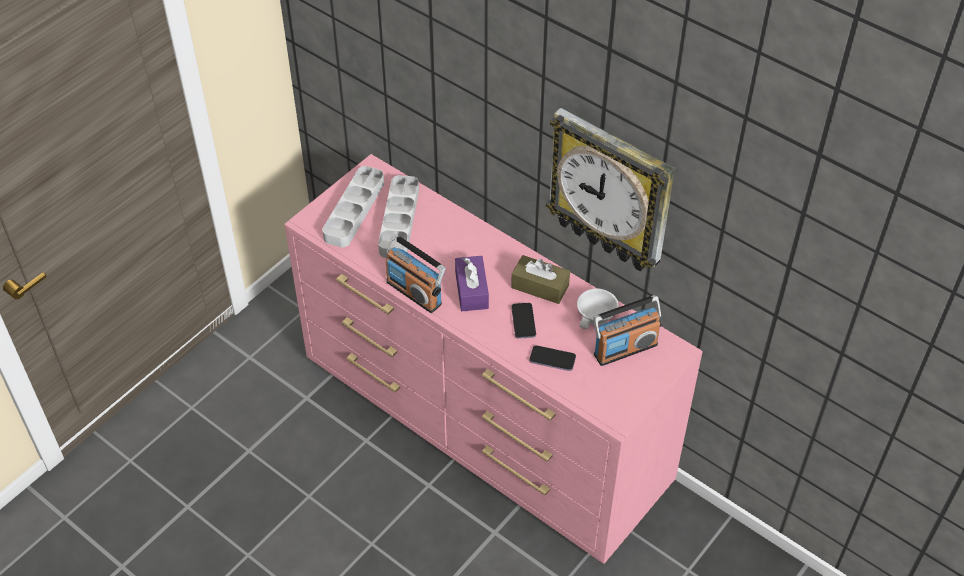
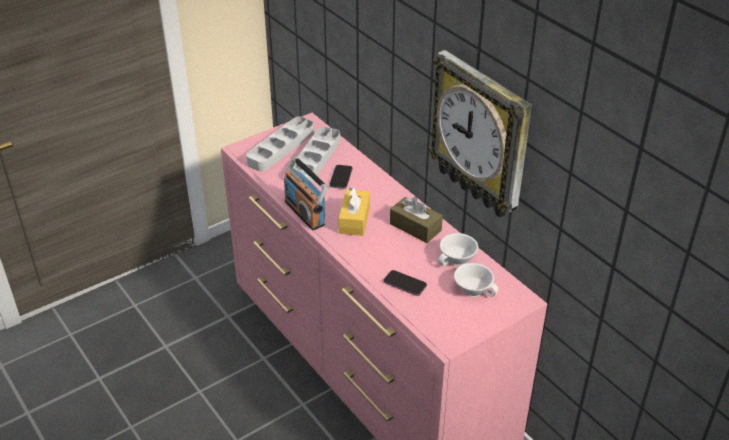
camera: 15 degrees right, 10 degrees down
(471, 290) = (354, 220): purple tissue box -> yellow tissue box
(523, 321) = (390, 251): phone -> phone (341, 178)
(625, 349) = (474, 288): radio -> white cup

